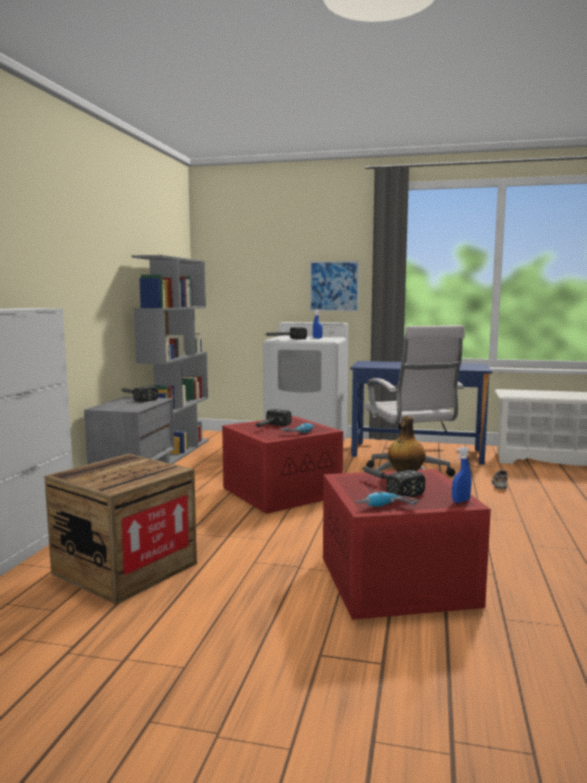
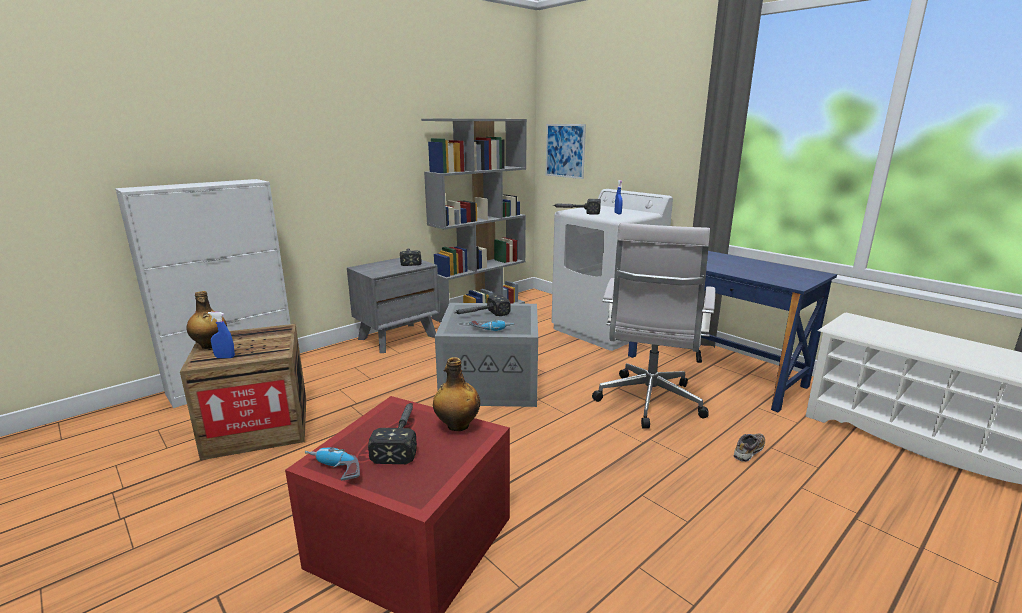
camera: 35 degrees right, 10 degrees up
(86, 479) = (210, 345): none -> bottle
(282, 491) = (492, 382): red storage box -> grey storage box
(334, 286) = (664, 149): picture -> picture (565, 150)
(461, 501) = (421, 493): blue spray bottle -> blue spray bottle (225, 357)

